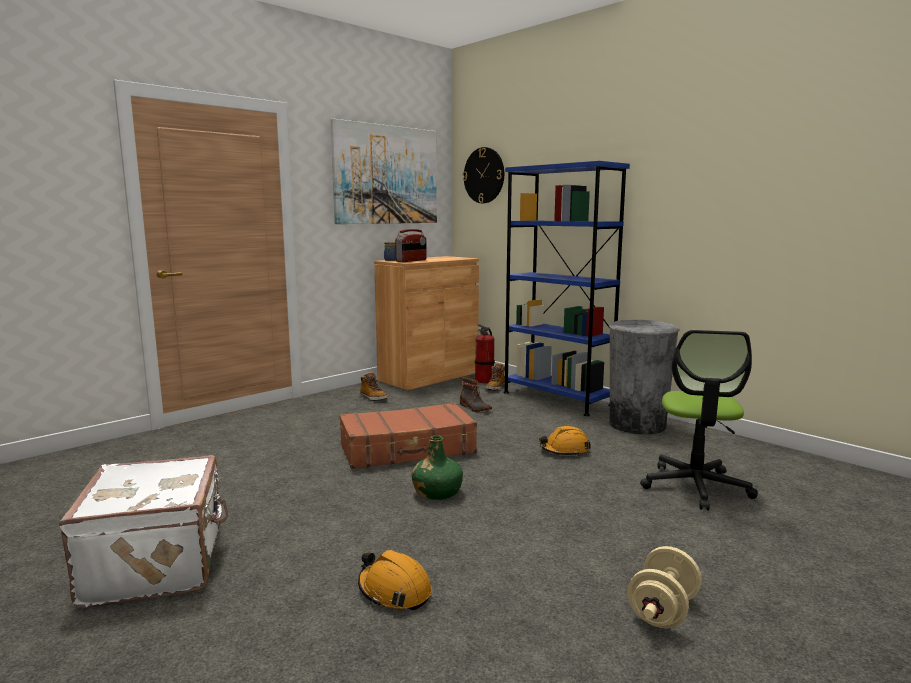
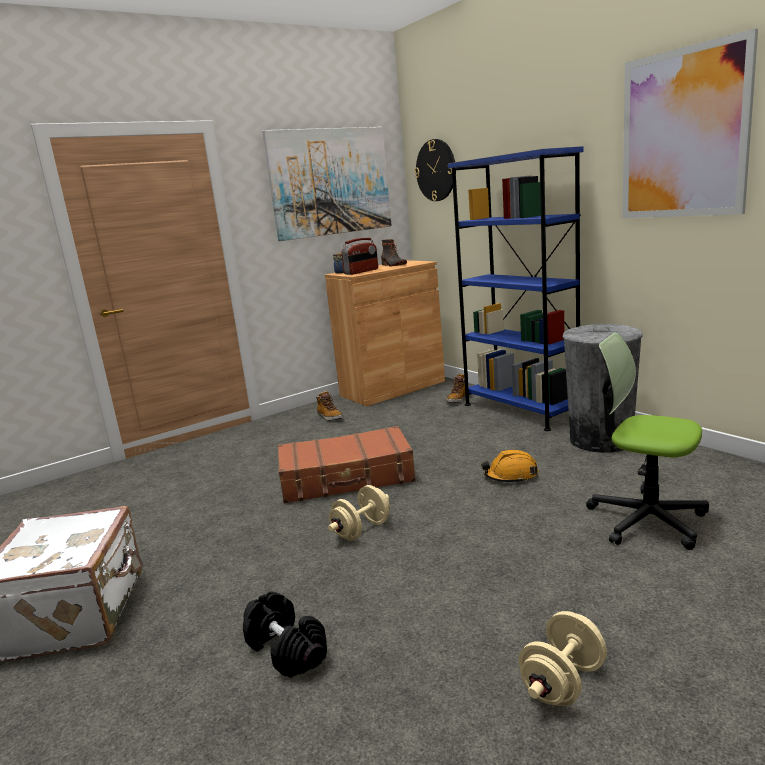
camera: 10 degrees right, 5 degrees up
(394, 591) = (285, 650): orange hard hat -> black dumbbell
(437, 492) = (362, 530): green bottle -> beige dumbbell
(474, 408) = (429, 425): boot -> boot (393, 265)
(485, 380) = (449, 391): fire extinguisher -> none
(695, 486) = (646, 519): office chair -> office chair turned 105 degrees clockwise
(719, 160) = (683, 134): none -> picture

